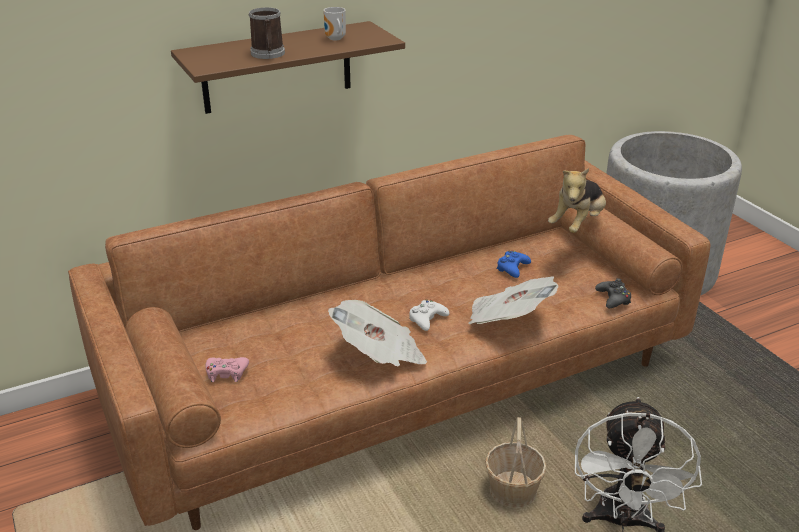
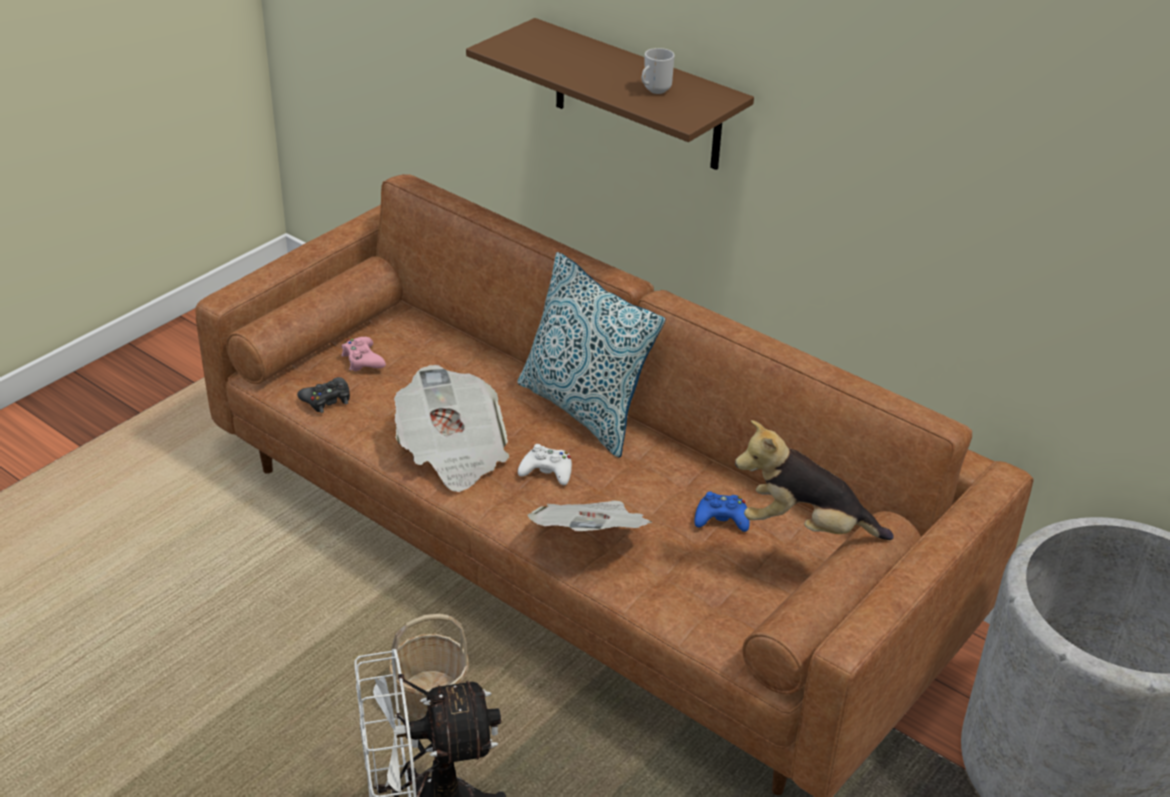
camera: 65 degrees right, 5 degrees up
(268, 54) = (564, 67): mug -> none
(369, 289) = (584, 411): none -> pillow
(613, 299) = (713, 634): black game controller -> black game controller (327, 400)

